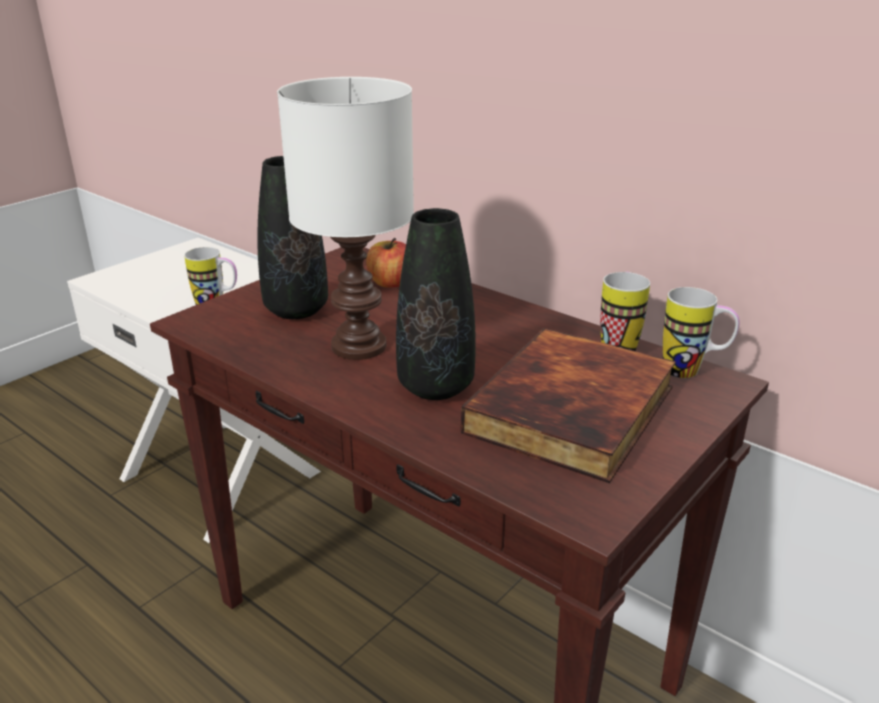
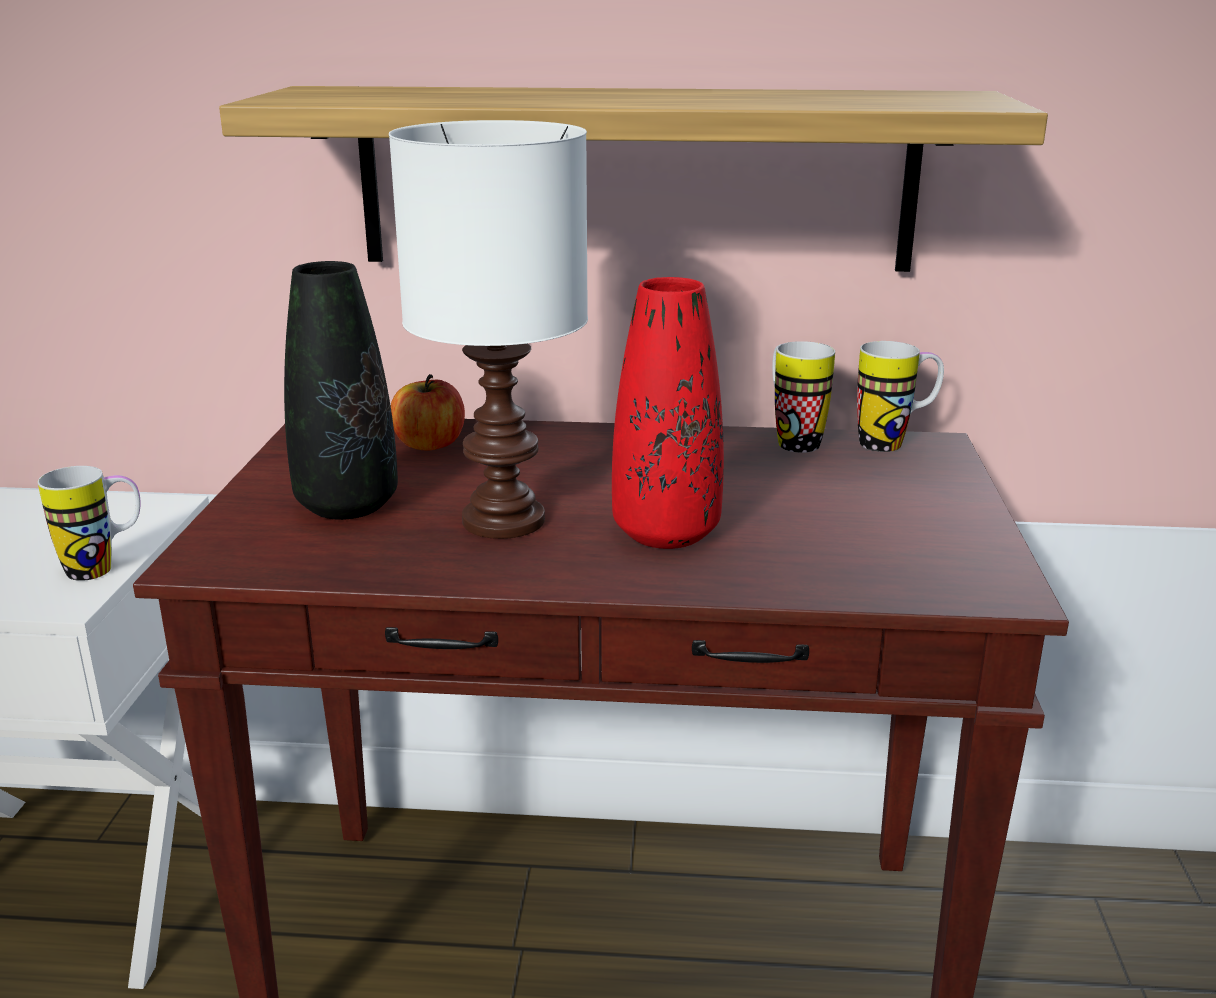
camera: 35 degrees left, 5 degrees down
(435, 386) = (666, 533): black vase -> red vase
(550, 126) = (635, 179): none -> shelf
(574, 411) = (845, 510): book -> none

